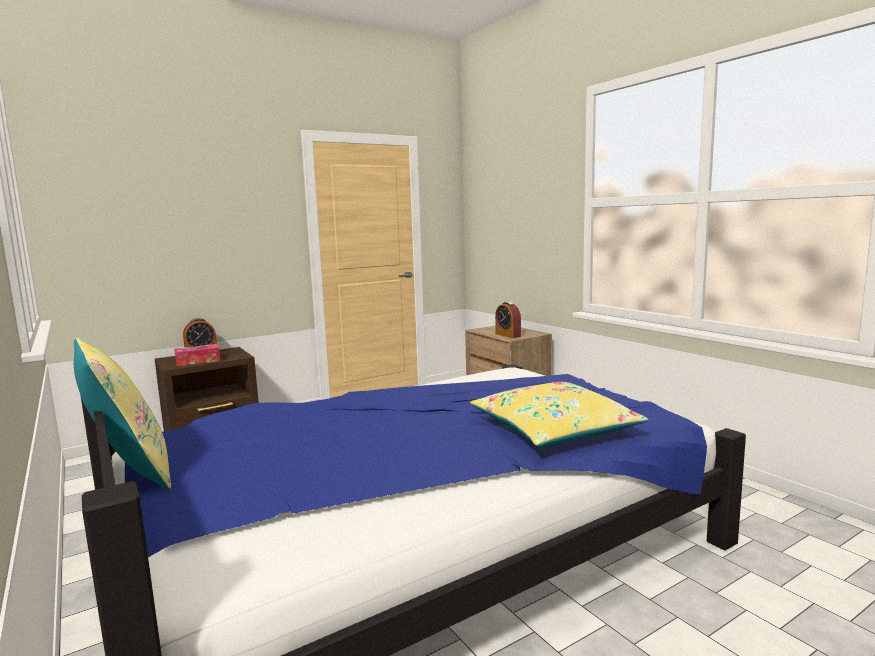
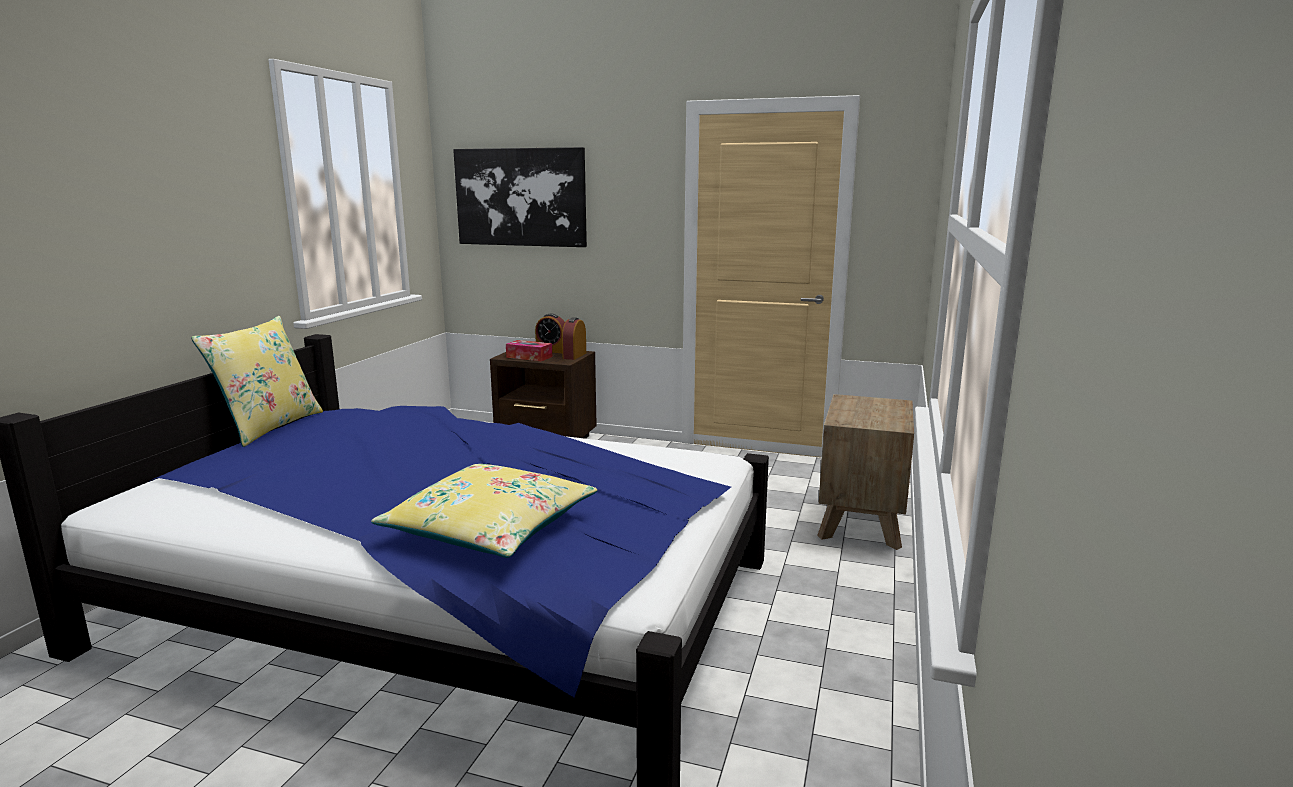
camera: 50 degrees right, 5 degrees up
(143, 209) = (520, 197): none -> picture
(508, 335) = (851, 416): alarm clock -> alarm clock (574, 356)

